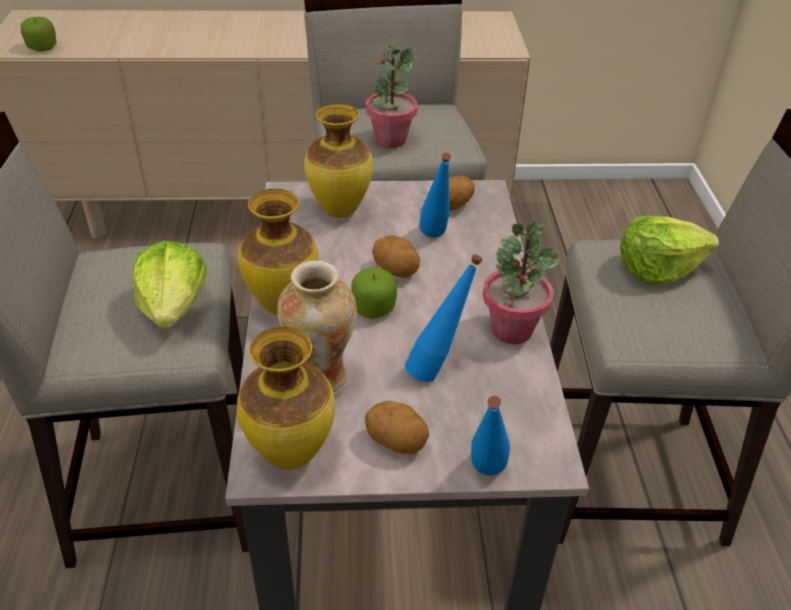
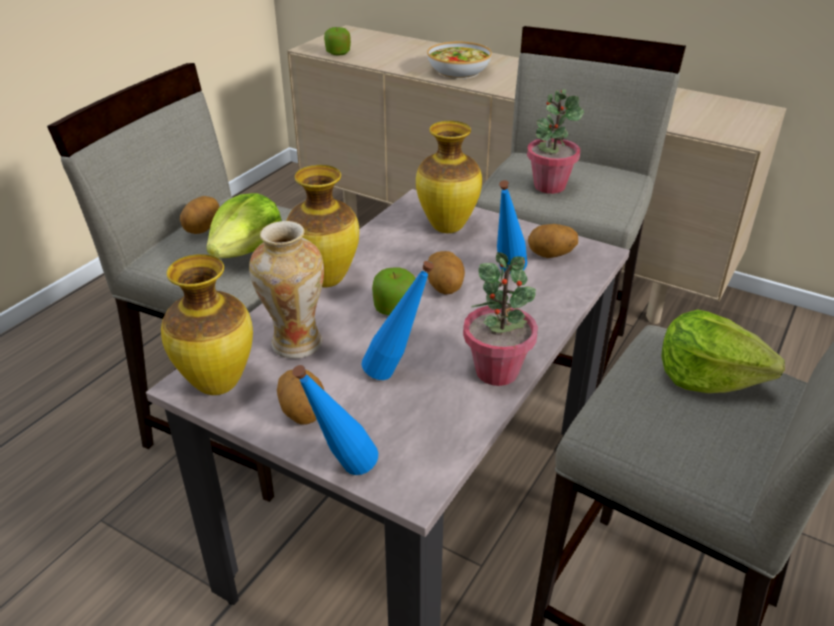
camera: 35 degrees right, 5 degrees down
(97, 301) = (203, 229): none -> potato
(199, 40) = (458, 71): none -> bowl

